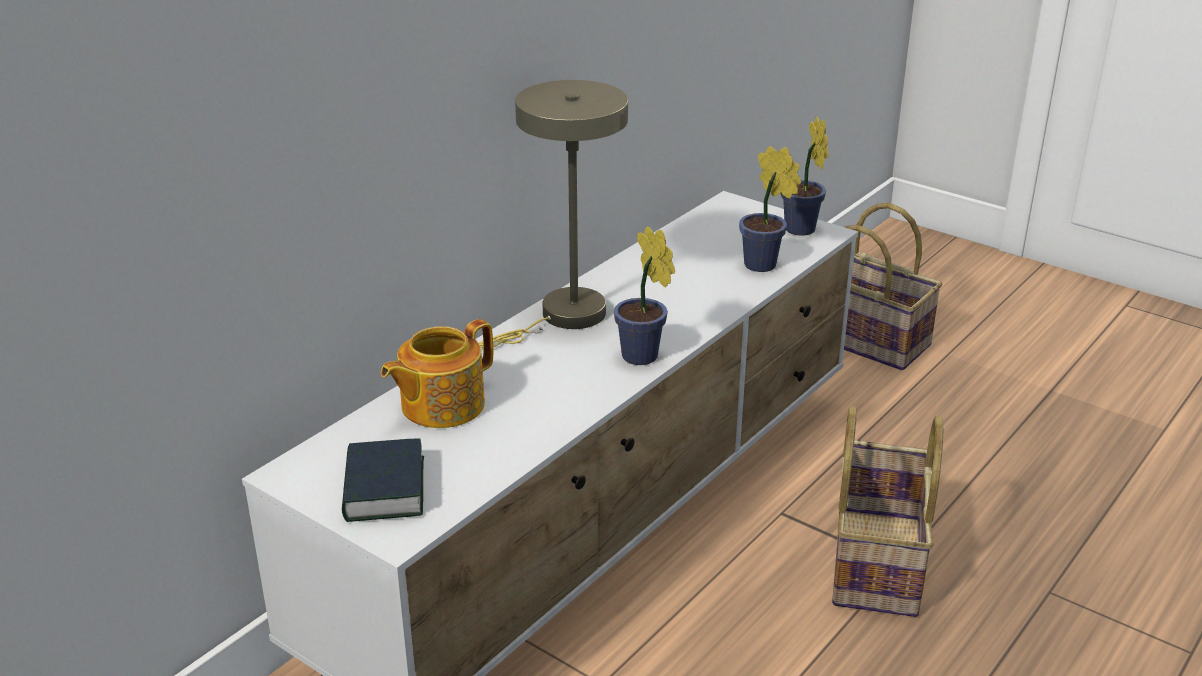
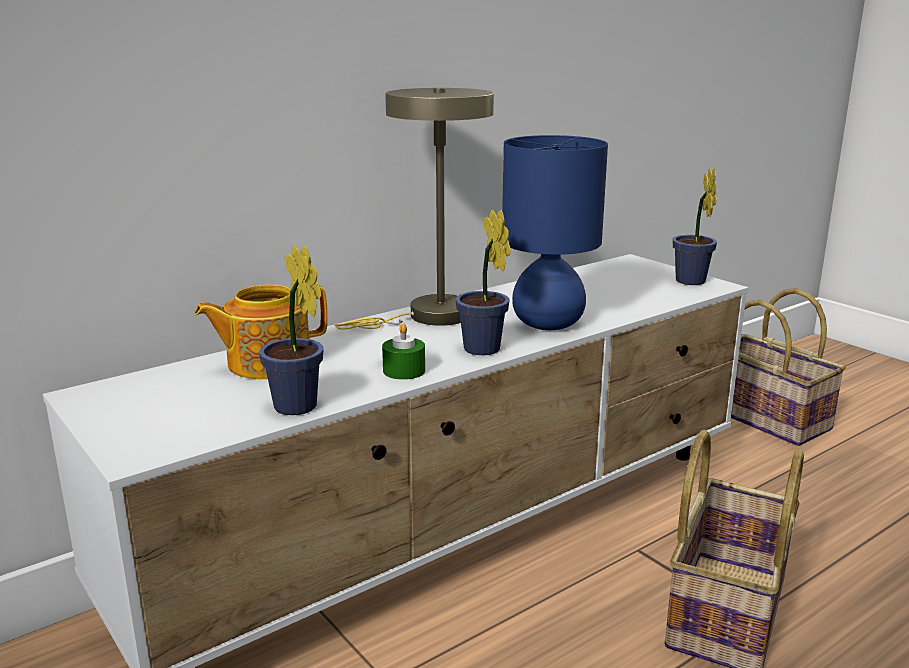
camera: 15 degrees right, 10 degrees down
(384, 489) = (157, 417): book -> none
(581, 396) = (404, 371): none -> green candle
(687, 312) = (548, 324): none -> blue table lamp
(764, 266) = (642, 301): potted plant -> potted plant (298, 409)

